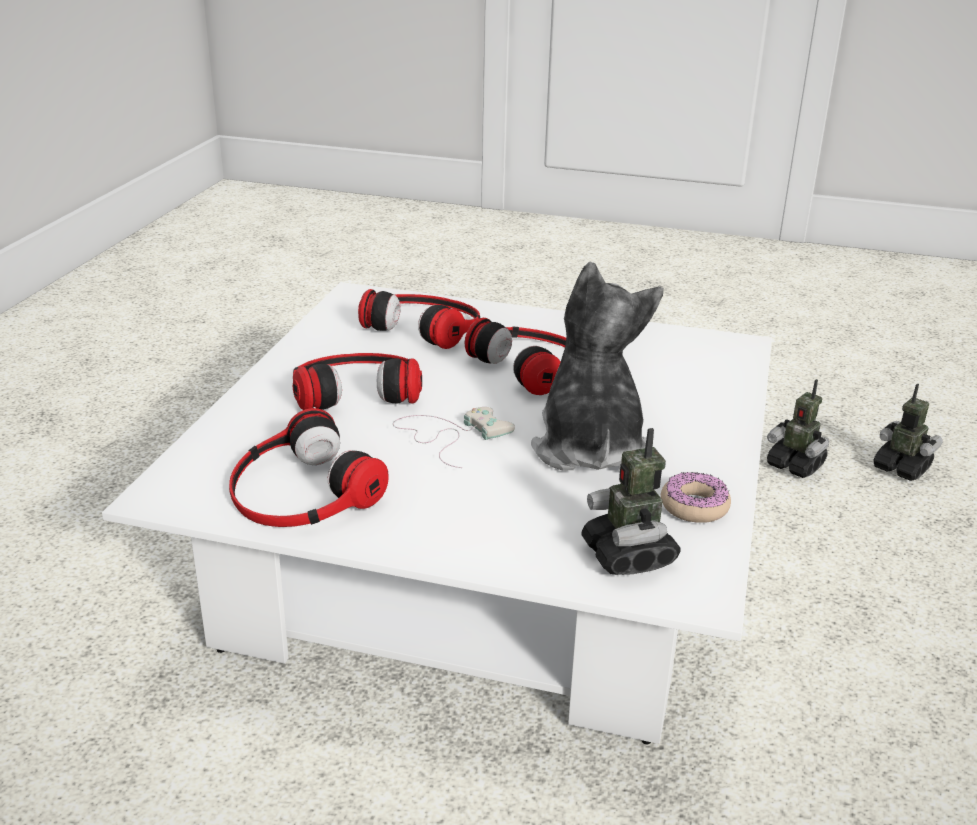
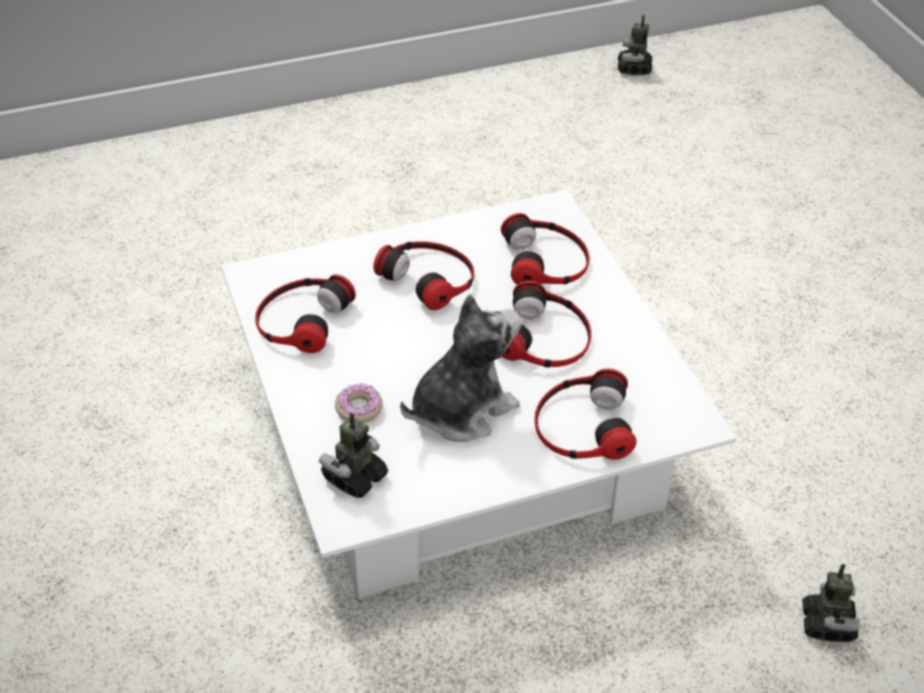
camera: 55 degrees right, 15 degrees up
(450, 435) = (414, 344): white game controller -> none
(684, 394) = (582, 425): none -> headphones
(694, 506) = (435, 485): donut -> donut (359, 408)
(795, 465) = (754, 553): toy robot -> toy robot (634, 68)

